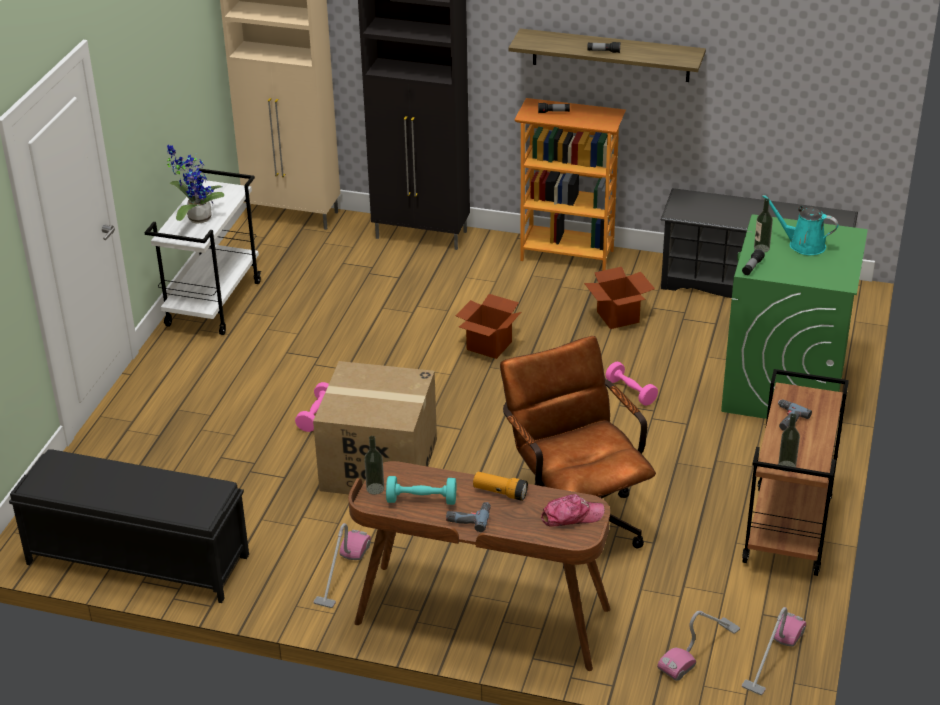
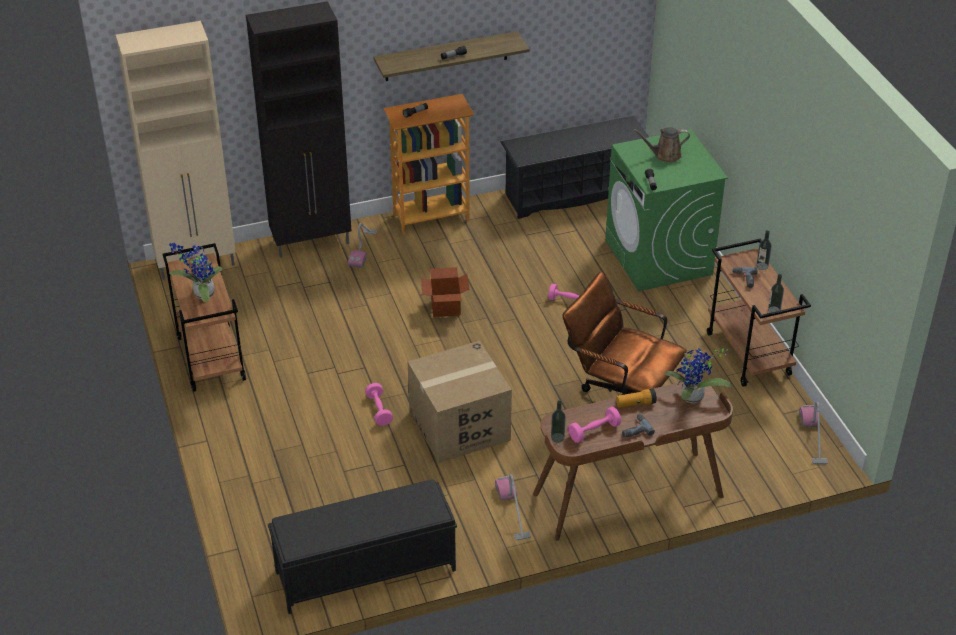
camera: 35 degrees left, 5 degrees up
(213, 303) = (210, 358): white cart -> brown cart
(421, 500) = (594, 431): turquoise dumbbell -> pink dumbbell
(571, 516) = (692, 399): cap -> potted plant
(617, 317) = (510, 251): cardboard box -> none
(699, 650) = (770, 453): vacuum cleaner -> vacuum cleaner (363, 249)
(761, 248) = (643, 167): bottle -> bottle (762, 266)
(803, 245) = (665, 155): turquoise watering can -> brown watering can

